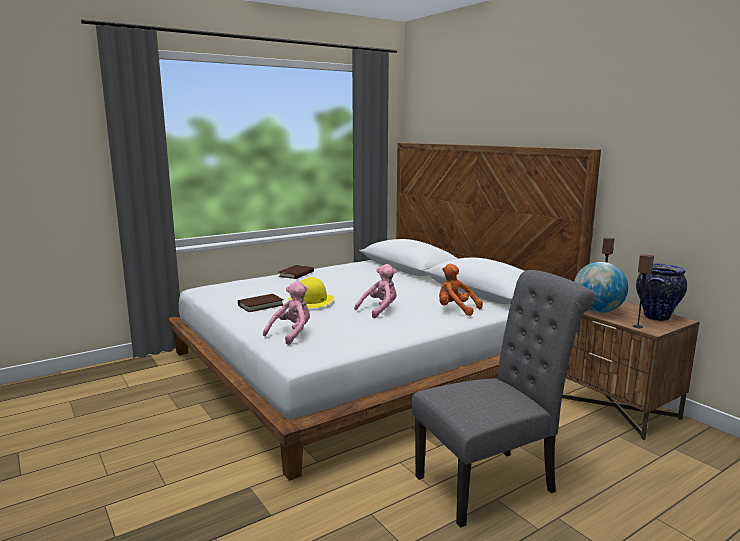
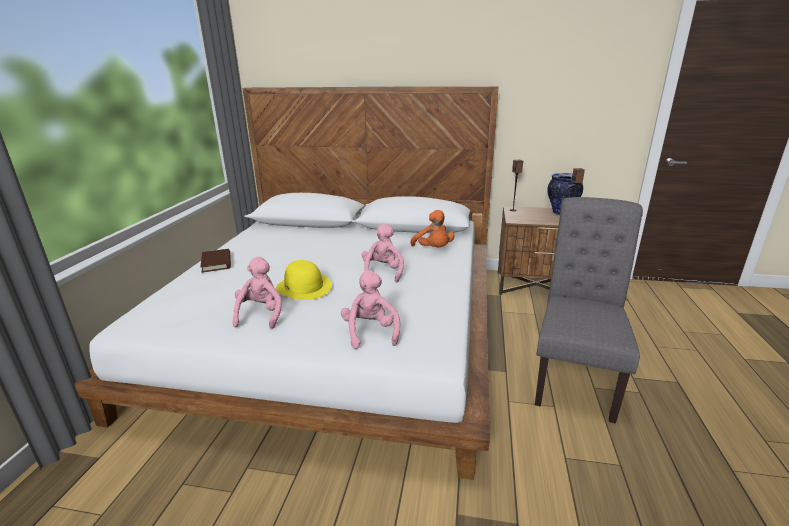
camera: 45 degrees left, 10 degrees up
(260, 305) = (261, 314): brown book -> pink plush toy
(456, 310) = (433, 249): orange plush toy -> orange plush toy turned 105 degrees counterclockwise
(597, 311) = (530, 219): globe -> none

